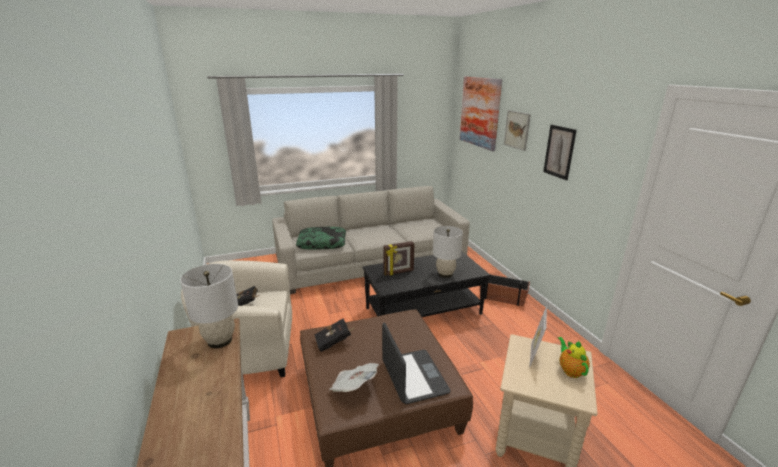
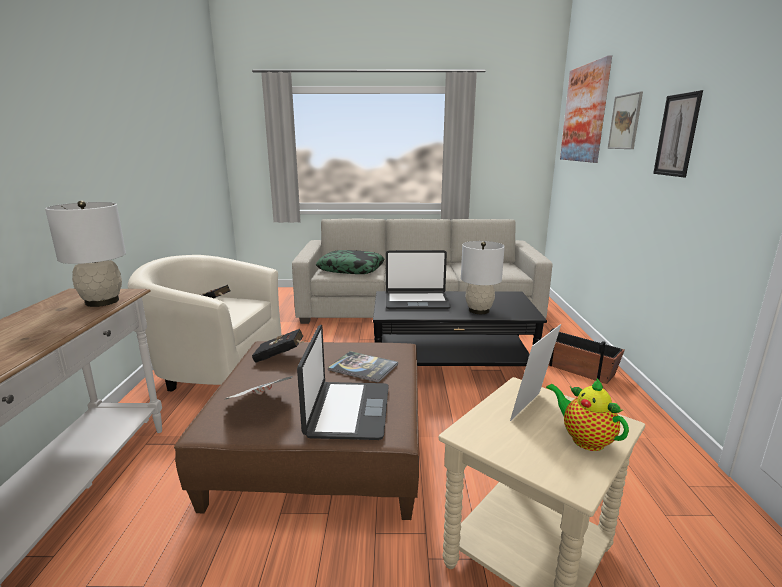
camera: 20 degrees right, 5 degrees down
(397, 338) = (363, 367): none -> book
(398, 272) = (416, 301): picture frame -> laptop
(570, 370) = (584, 439): teapot -> teapot turned 45 degrees counterclockwise

